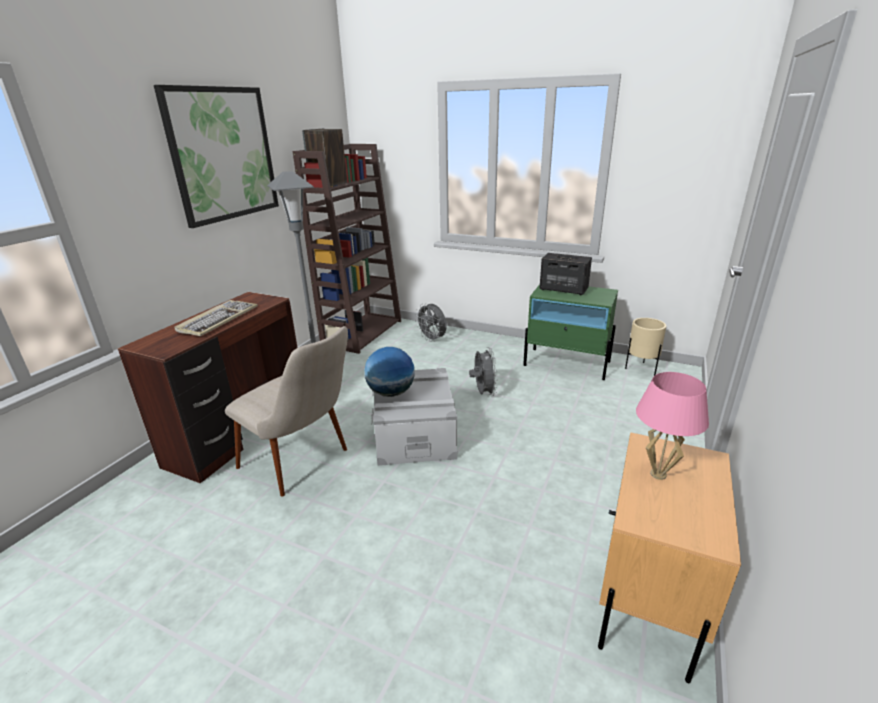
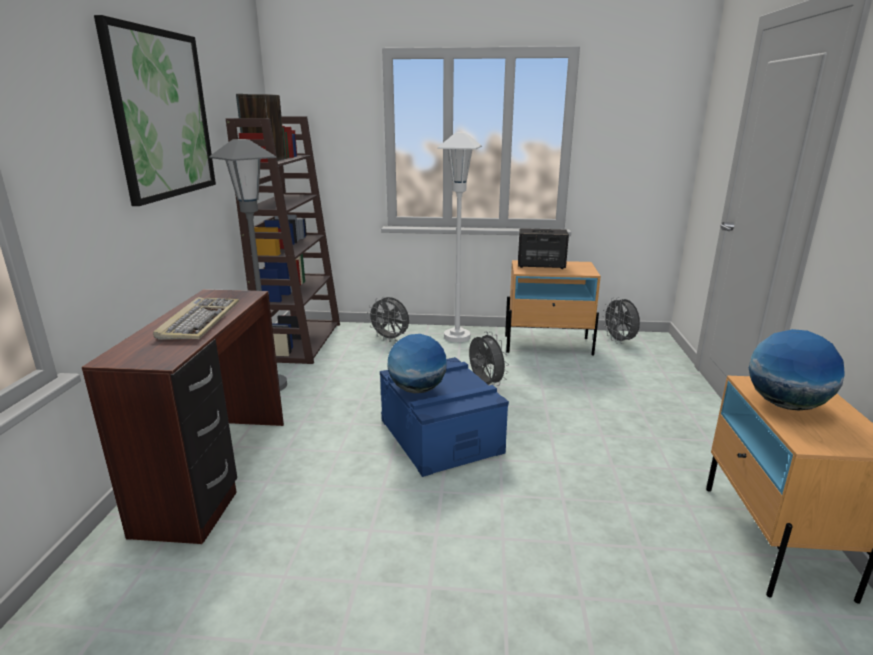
camera: 20 degrees left, 5 degrees down
(305, 465) = (332, 494): beige chair -> none
(415, 433) = (440, 436): grey storage box -> blue storage box
(489, 344) = (457, 337): none -> white floor lamp
(567, 363) = (548, 345): green nightstand -> beige nightstand
(641, 369) = (619, 341): beige planter -> grey fan
(657, 474) = (785, 404): pink table lamp -> globe

